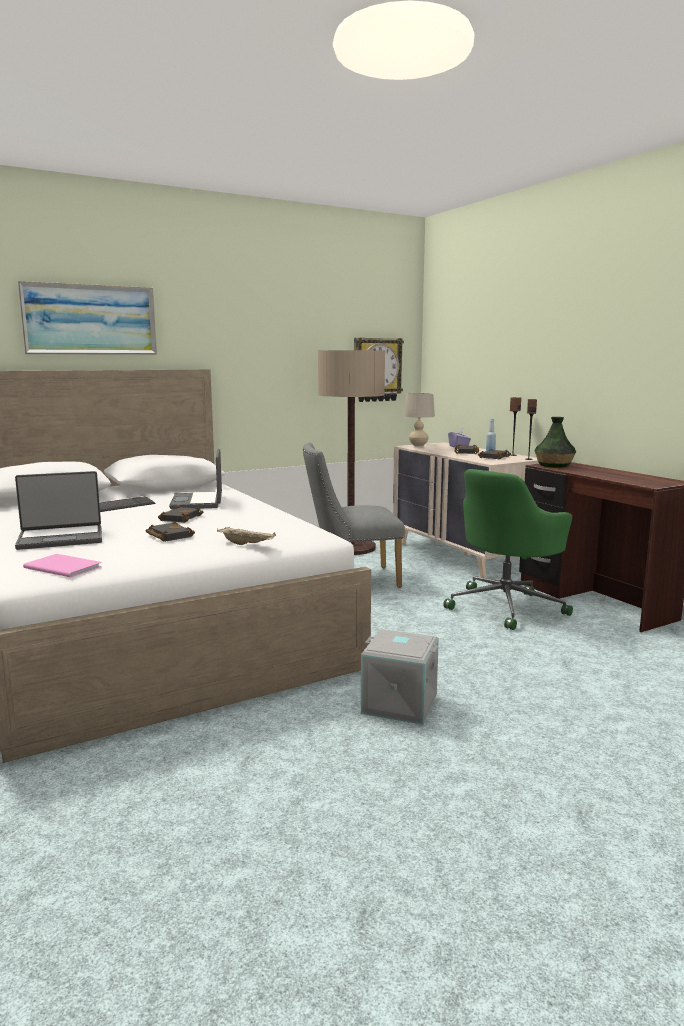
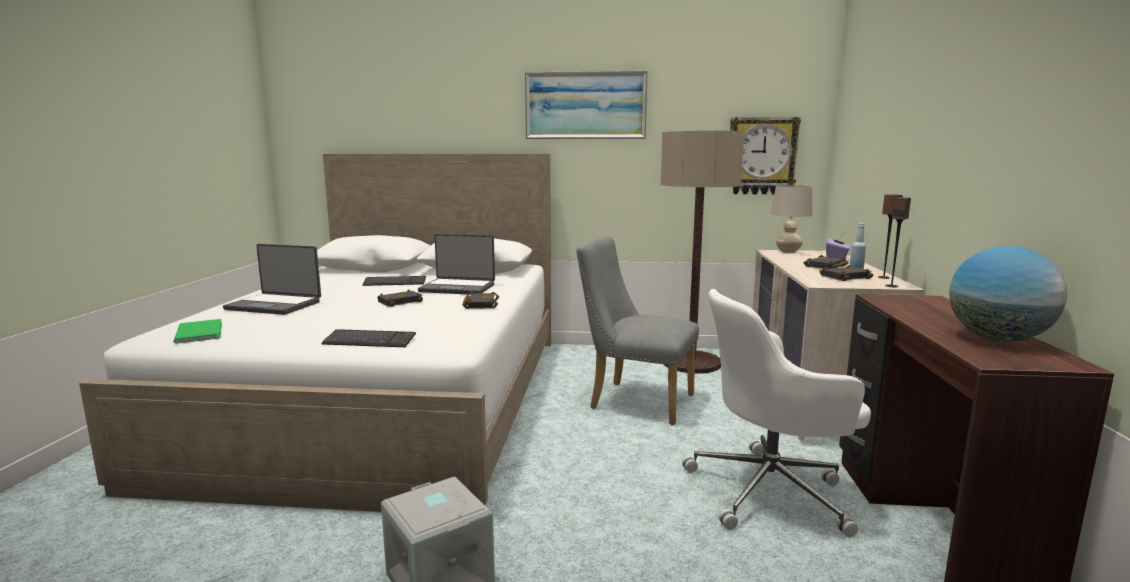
camera: 35 degrees right, 0 degrees up
(63, 566) = (201, 332): pink book -> green book
(90, 320) = (439, 106): picture -> picture (585, 105)
(168, 536) = (342, 318): black book -> black book (479, 304)
(198, 502) = (458, 288): laptop -> laptop turned 105 degrees counterclockwise
(247, 544) = (369, 341): beige tray -> keyboard
(506, 606) = (771, 491): green office chair -> white office chair
(553, 465) = (898, 300): vase -> none
(634, 476) = (998, 339): none -> globe

